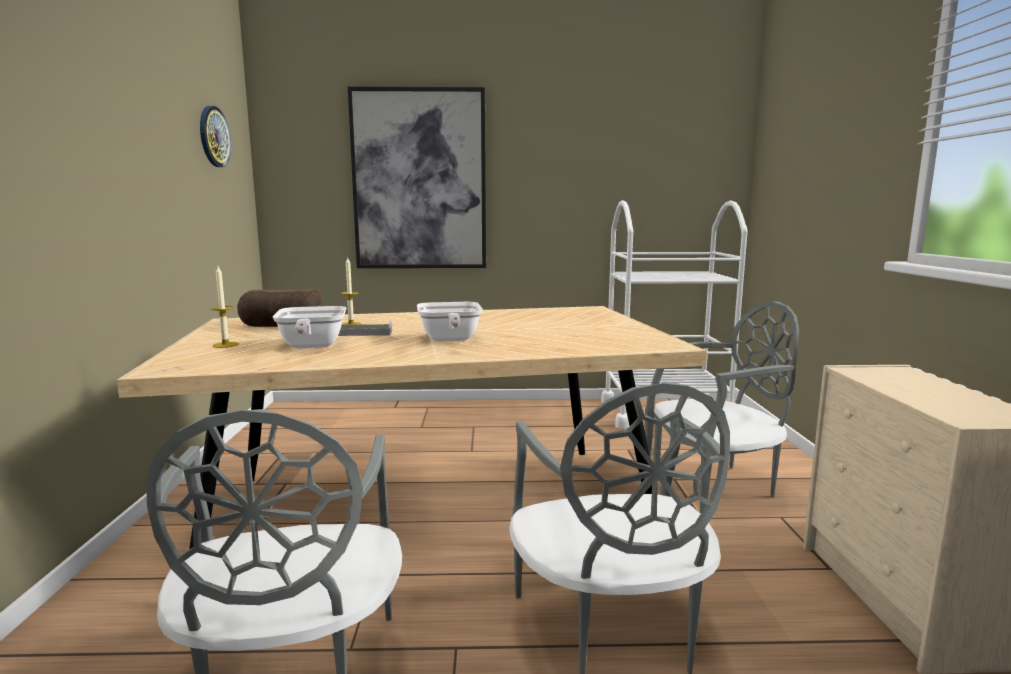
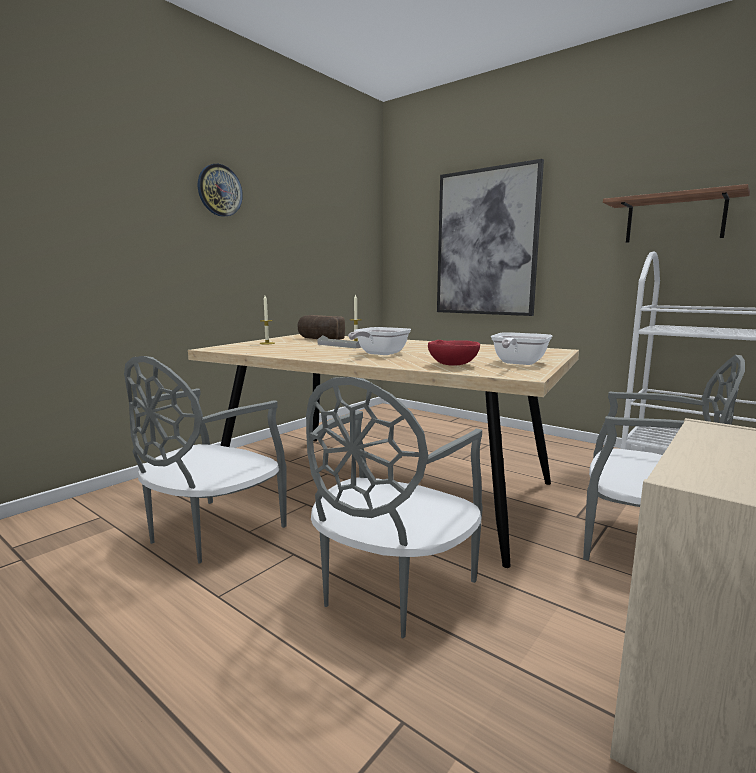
camera: 40 degrees right, 0 degrees up
(213, 136) = (343, 220): wall clock -> wall clock (219, 190)
(311, 347) = (298, 348): frying pan -> frying pan (517, 363)
(575, 343) = (453, 365): none -> red bowl
(620, 168) = (674, 219): none -> shelf

